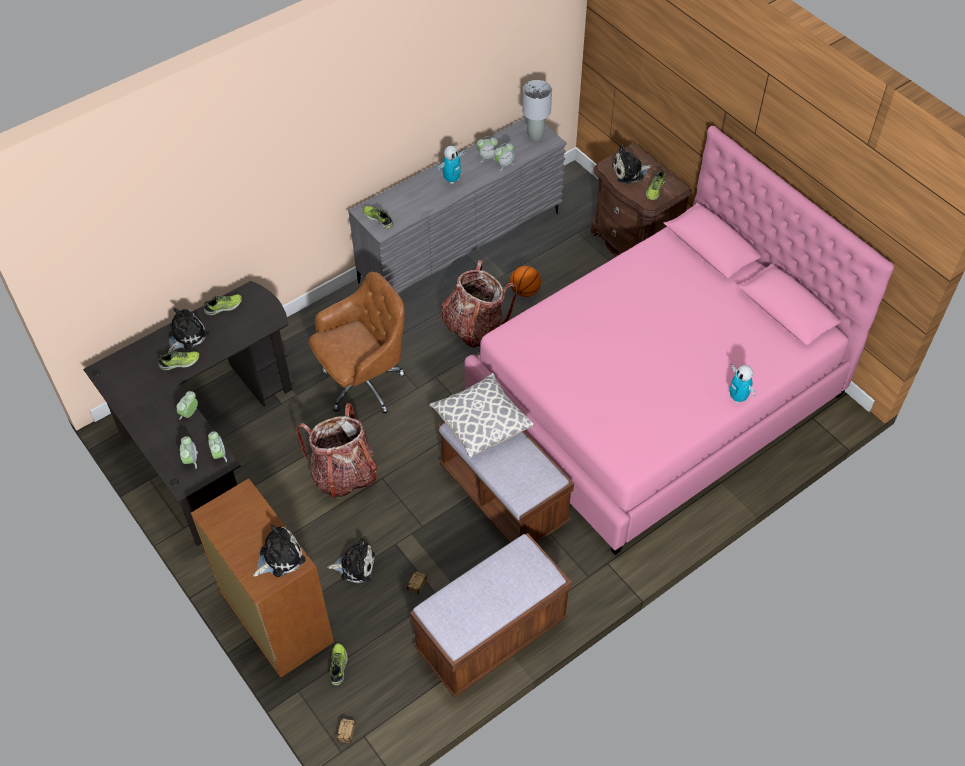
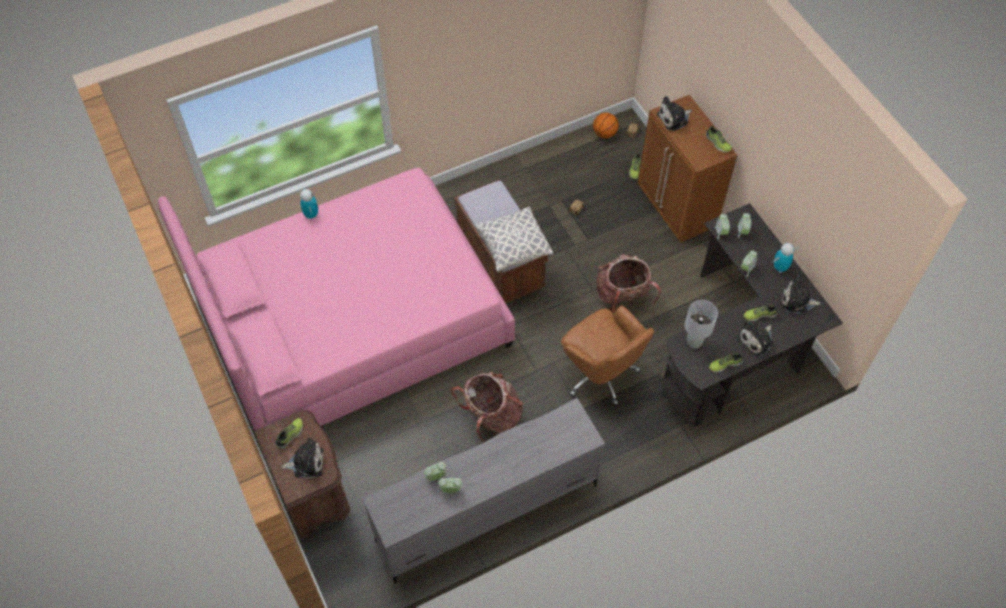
camera: 170 degrees left, 5 degrees up
(355, 566) = (619, 228): plush toy -> plush toy (797, 301)
(363, 384) = (600, 374): brown office chair -> brown office chair turned 105 degrees counterclockwise
(378, 219) = (575, 426): shoe -> shoe (717, 143)
(452, 179) = (494, 465): toy robot -> toy robot (780, 268)
(491, 635) = (529, 171): brown bench -> none
(524, 291) = (435, 448): basketball -> basketball (604, 133)
(535, 135) = (392, 513): grey table lamp -> grey table lamp (694, 342)

